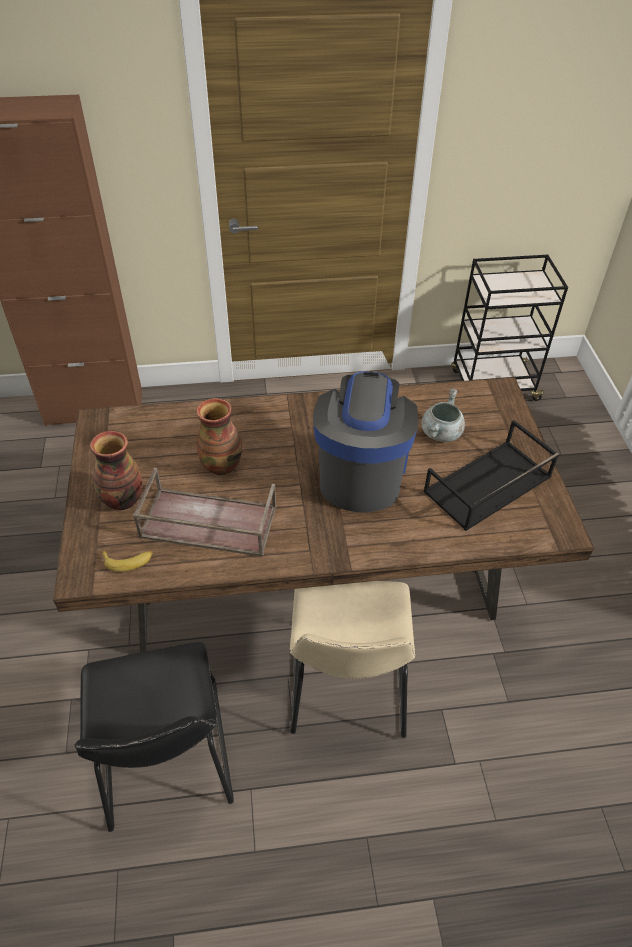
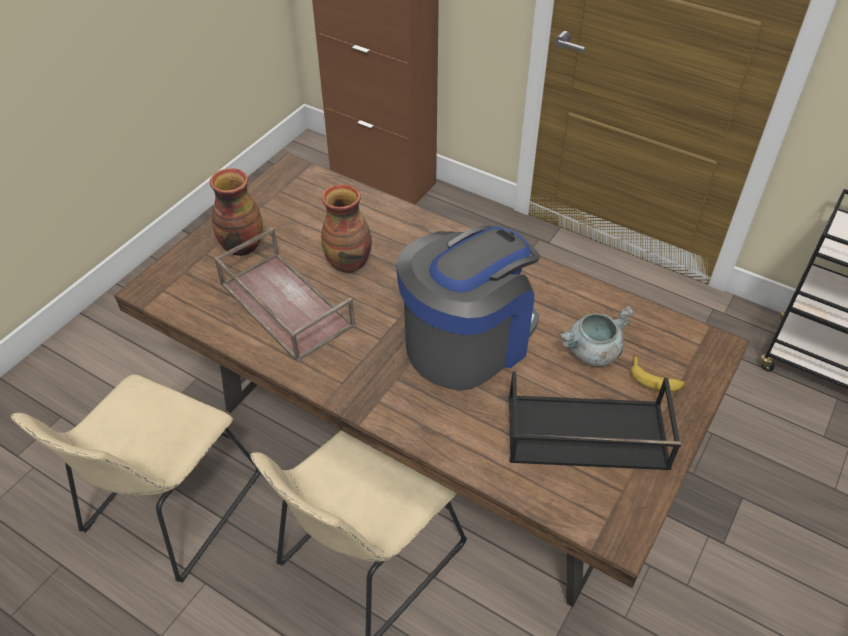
camera: 40 degrees right, 0 degrees up
(128, 561) = (194, 298): banana -> banana (655, 379)
(166, 760) = (168, 508): black chair -> beige chair

